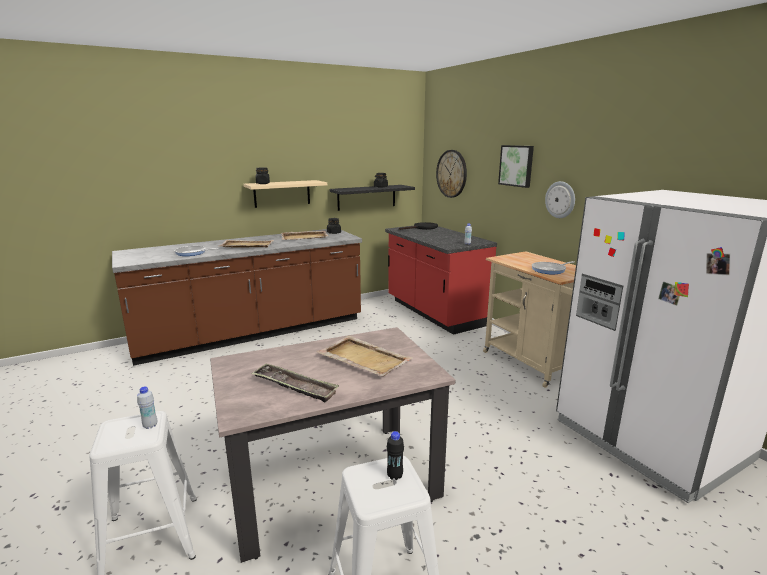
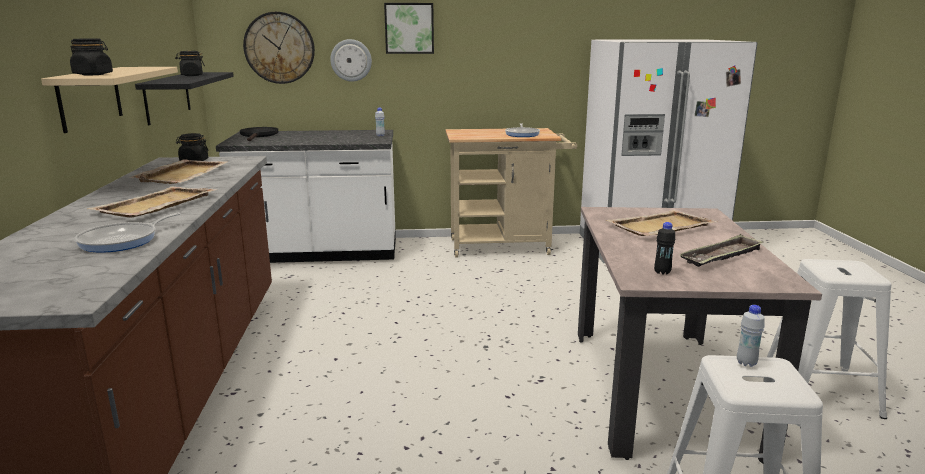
camera: 65 degrees left, 0 degrees up
(395, 476) = (832, 266): black bottle -> black bottle (662, 272)
(434, 313) = (319, 253): red counter -> white counter
(560, 199) = (480, 62): wall clock -> wall clock (351, 60)

